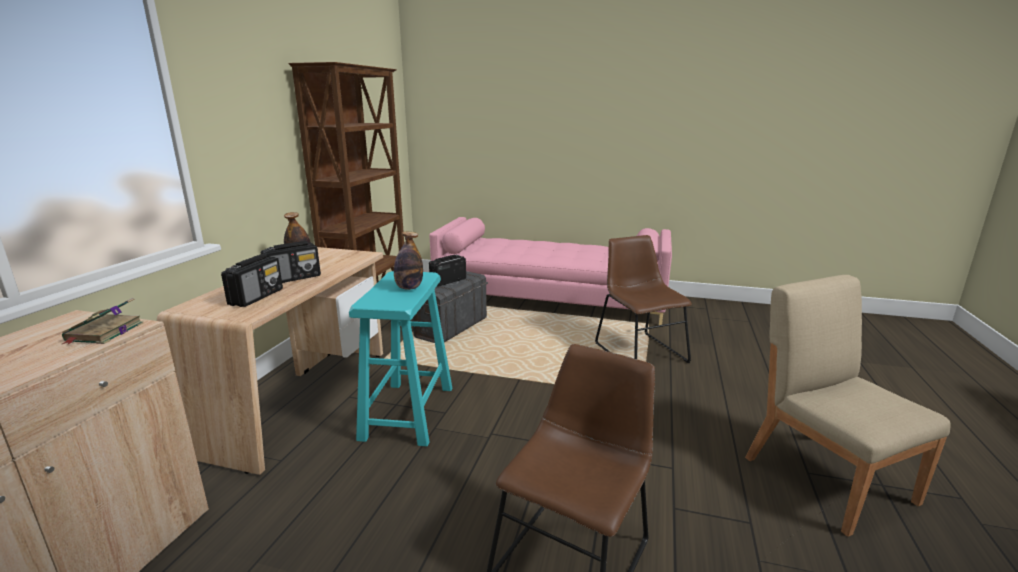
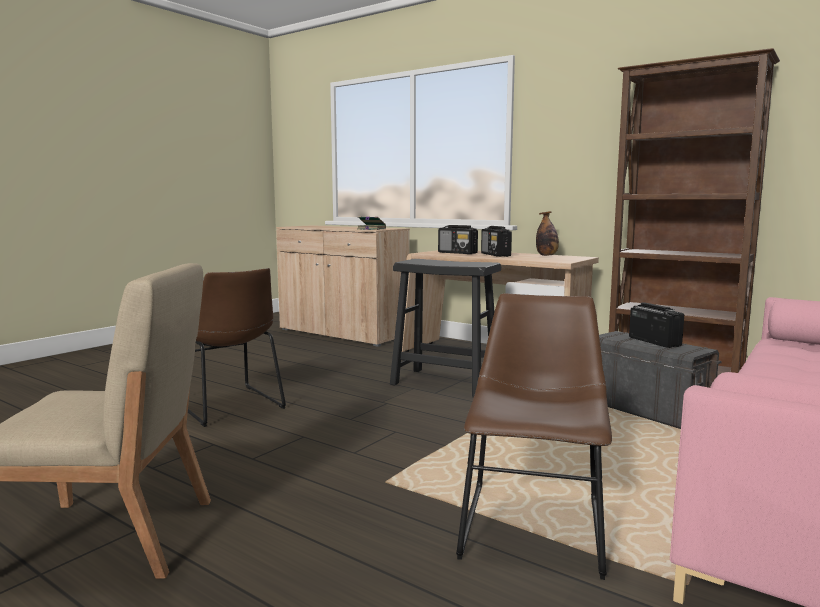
camera: 110 degrees right, 10 degrees down
(407, 413) = (444, 382): turquoise stool -> black stool
(409, 288) = (446, 263): bottle -> none
(638, 351) = (533, 523): brown chair -> brown chair turned 75 degrees counterclockwise

